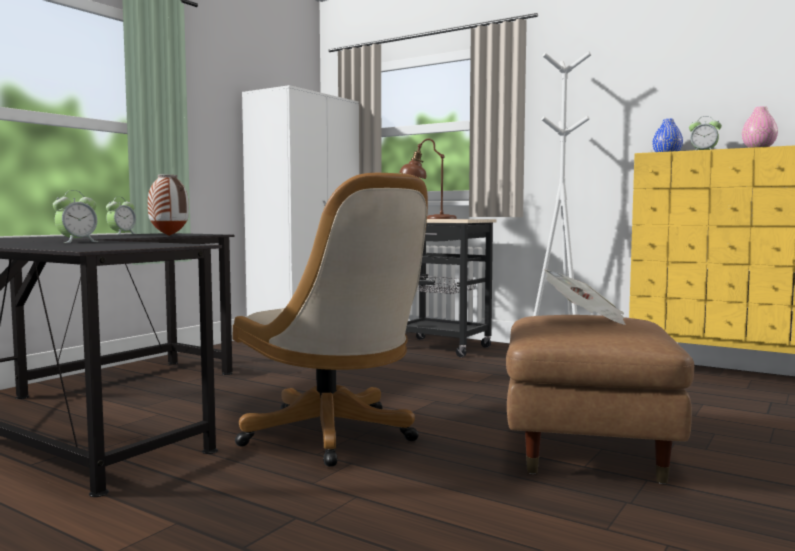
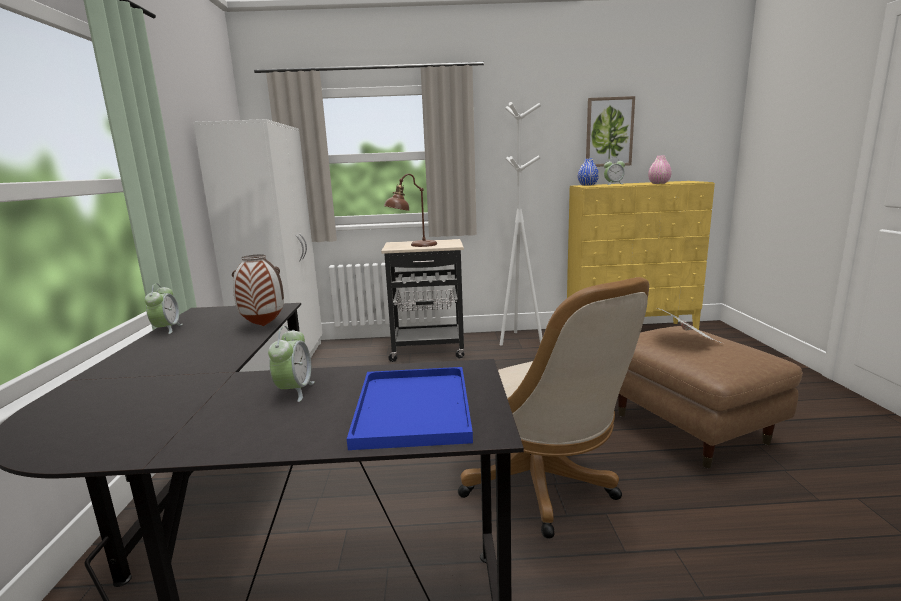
camera: 35 degrees left, 10 degrees up
(98, 245) = (411, 406): none -> blue tray
(336, 437) = (544, 488): office chair -> office chair turned 45 degrees clockwise
(710, 84) = (609, 132): none -> picture

